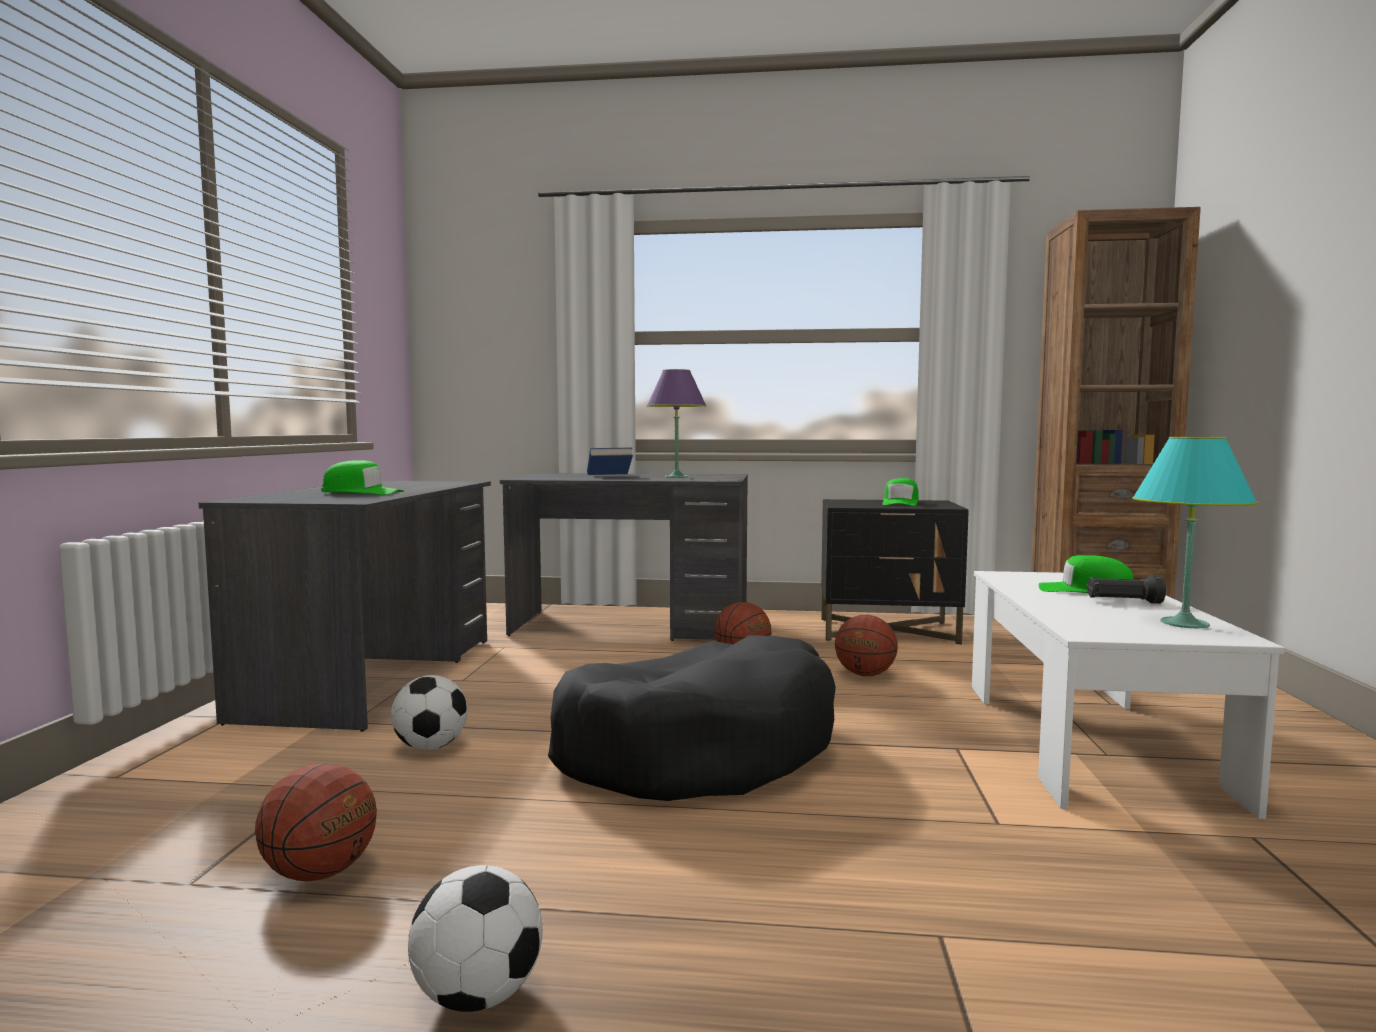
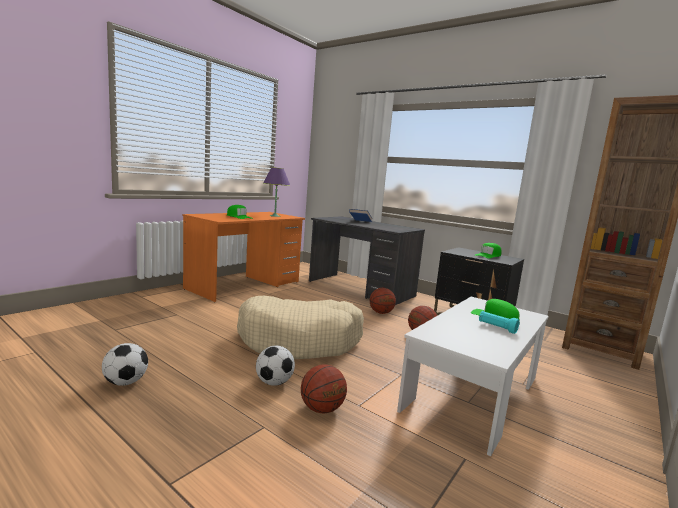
camera: 30 degrees right, 5 degrees up
(320, 873) = (143, 338): basketball -> basketball (322, 409)
(375, 677) = (245, 285): grey desk -> orange desk
(431, 747) = (223, 312): football -> football (274, 382)
(676, 477) = (384, 226): purple table lamp -> purple table lamp (275, 216)
(698, 749) = (300, 340): black dog bed -> beige dog bed
(1123, 602) = (496, 328): black flashlight -> turquoise flashlight
(1183, 623) = (491, 344): turquoise table lamp -> none

